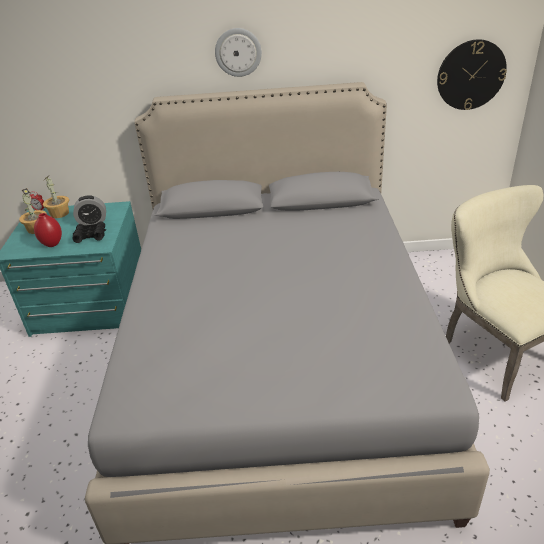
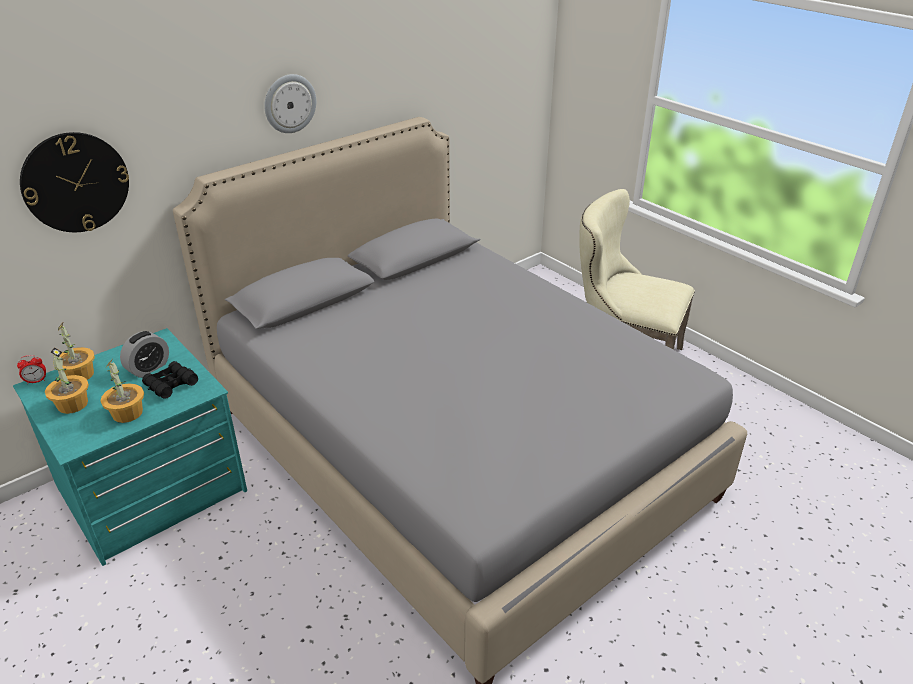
camera: 40 degrees left, 0 degrees up
(52, 244) = (128, 413): red vase -> potted plant
(471, 75) = (507, 93): wall clock -> wall clock (75, 182)

